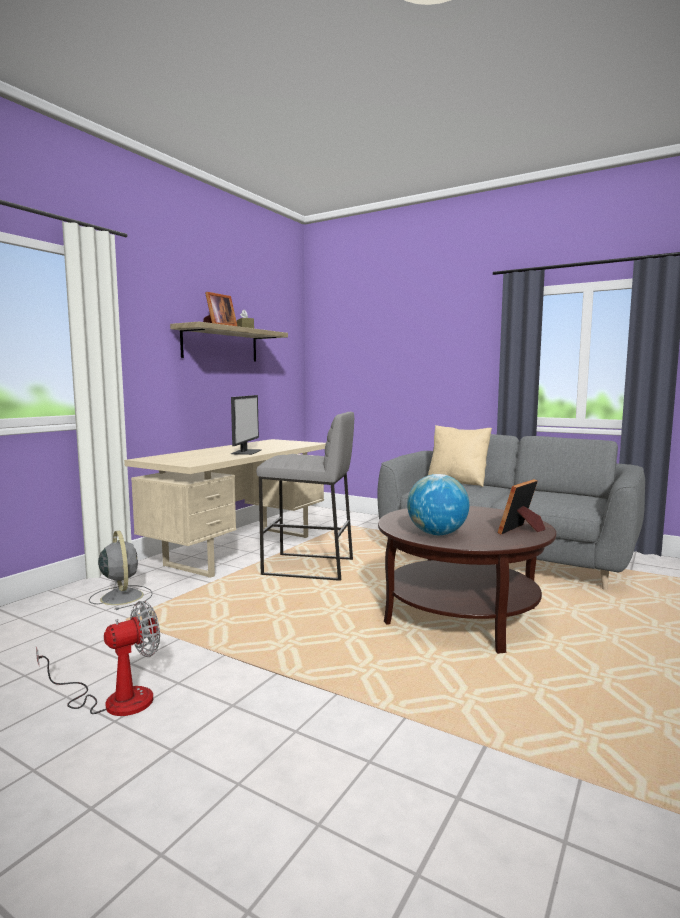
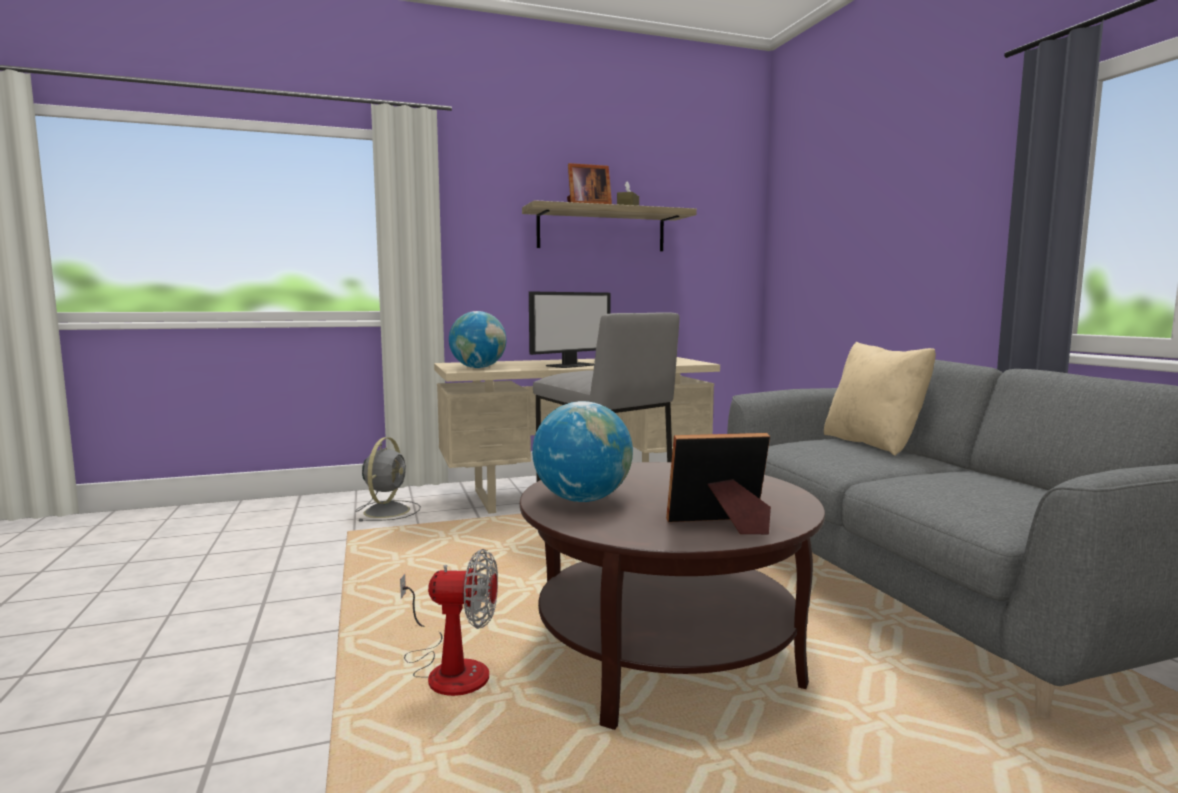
camera: 40 degrees right, 0 degrees up
(114, 699) = (203, 597): fan -> fan (449, 669)
(190, 460) = (478, 368): none -> globe

